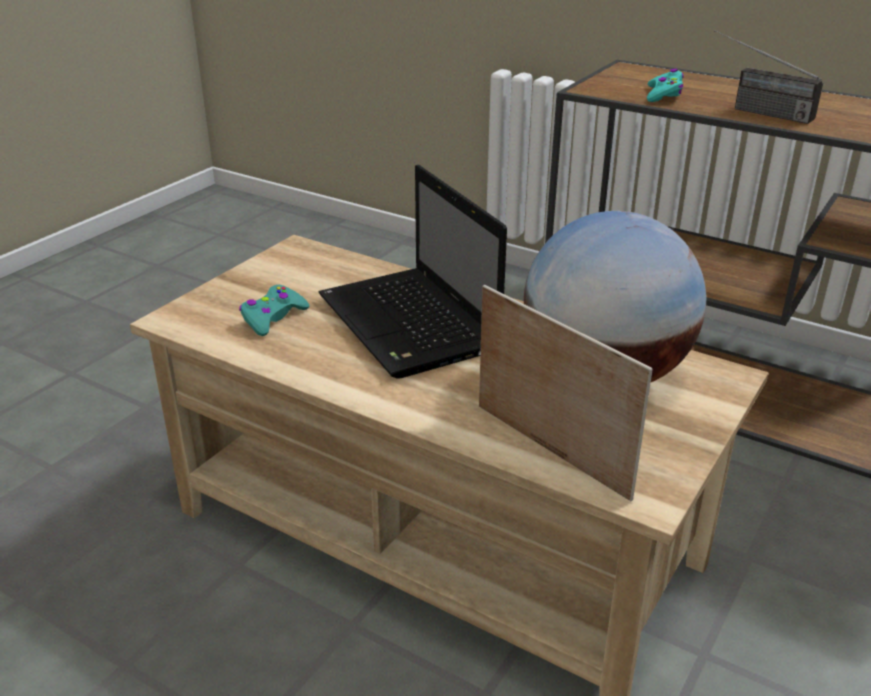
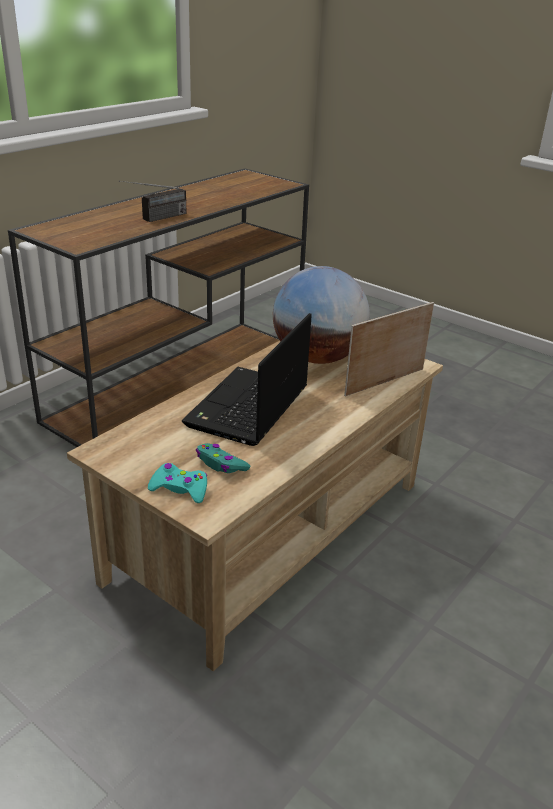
camera: 85 degrees left, 0 degrees up
(411, 325) = (247, 409): laptop -> laptop turned 135 degrees clockwise
(664, 94) = (108, 231): turquoise game controller -> turquoise game controller (180, 489)

